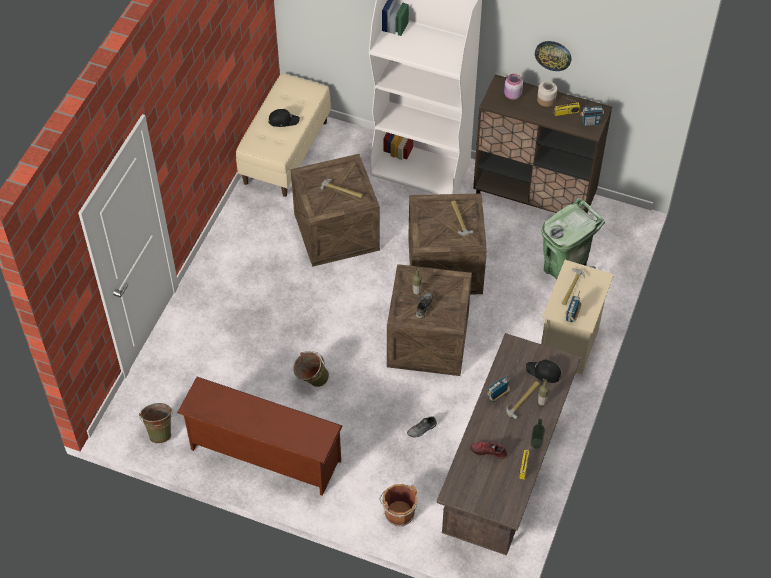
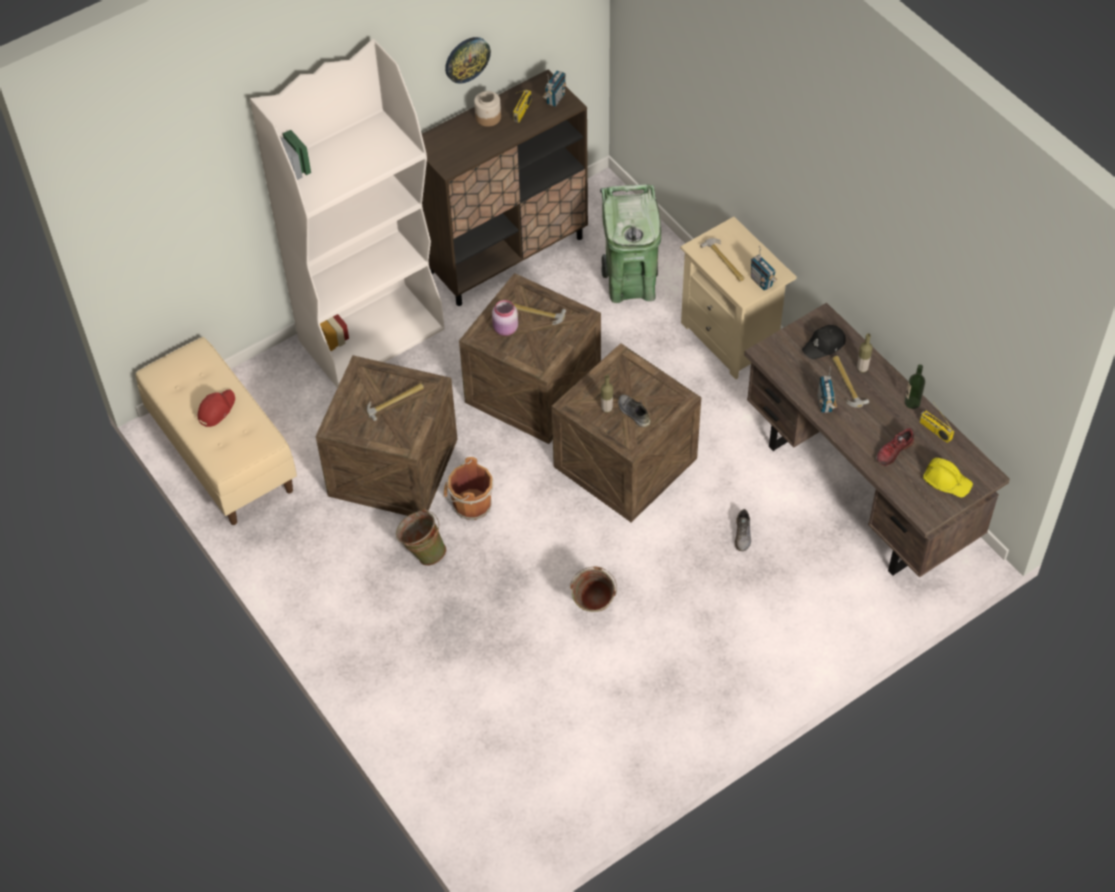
camera: 55 degrees left, 0 degrees up
(160, 431) = (546, 813): green bucket -> green bucket (422, 552)
(263, 456) = (664, 716): brown shoe rack -> none
(283, 120) = (216, 410): black cap -> red cap
(398, 512) = (838, 618): brown bucket -> brown bucket (470, 505)
(486, 493) = (947, 482): none -> yellow hard hat
(512, 95) = (454, 142): pink jar -> pink jar (505, 329)

